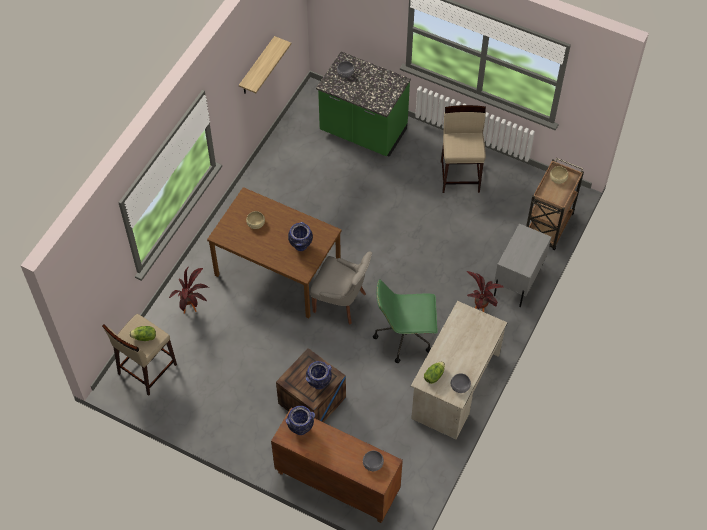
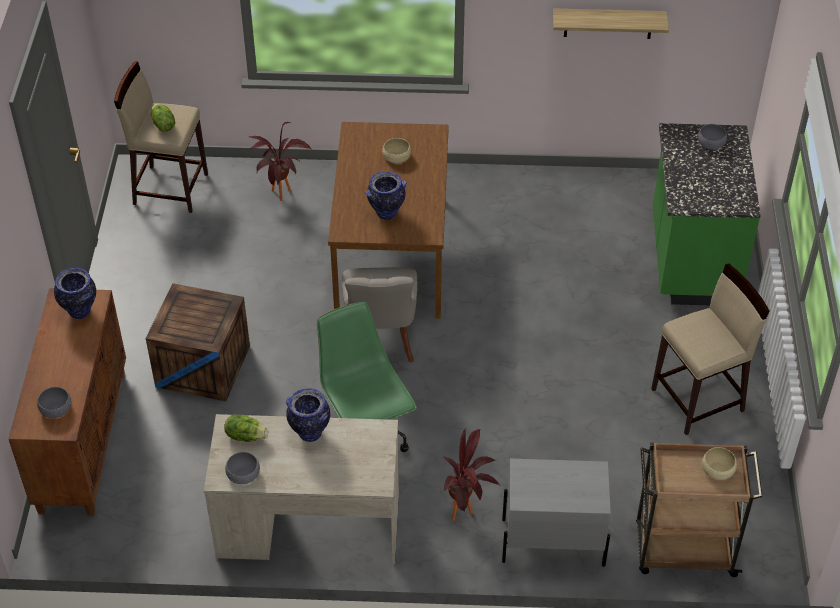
camera: 65 degrees right, 10 degrees down
(319, 384) = (190, 329): vase -> vase (309, 433)

